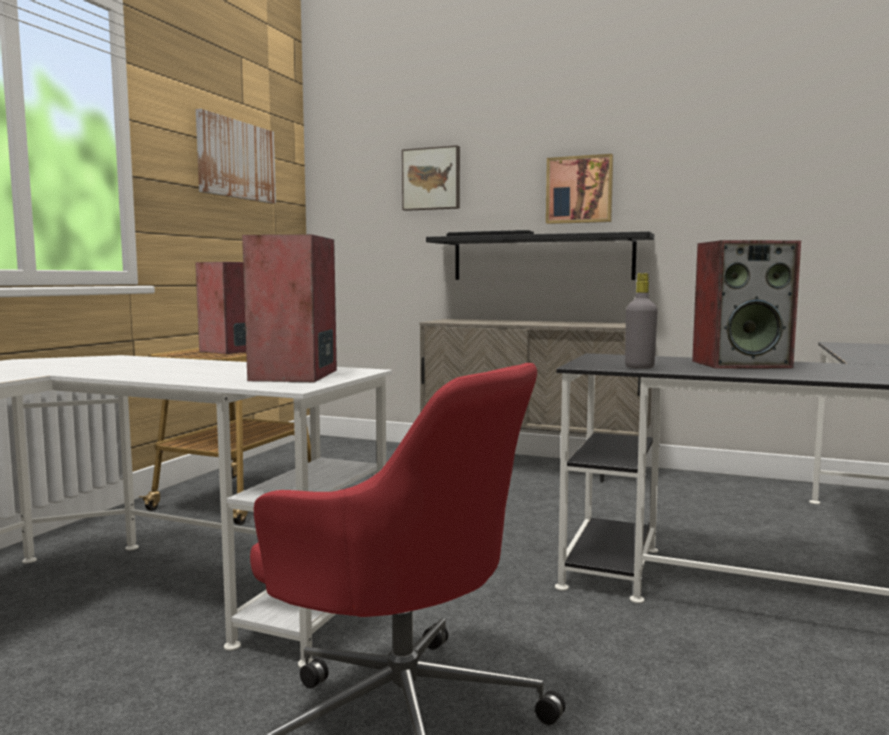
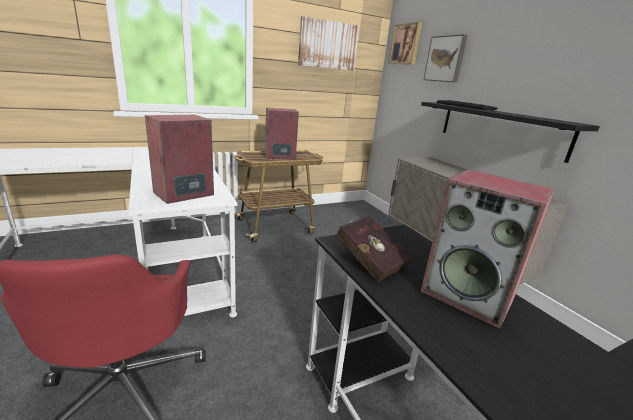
camera: 40 degrees right, 15 degrees up
(579, 190) = (544, 77): picture -> picture (405, 44)
(639, 367) = (368, 261): grey bottle -> red book

